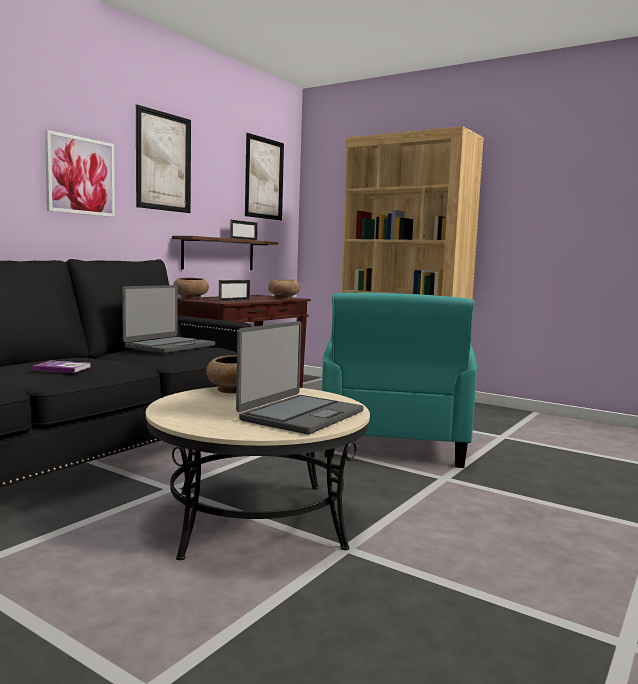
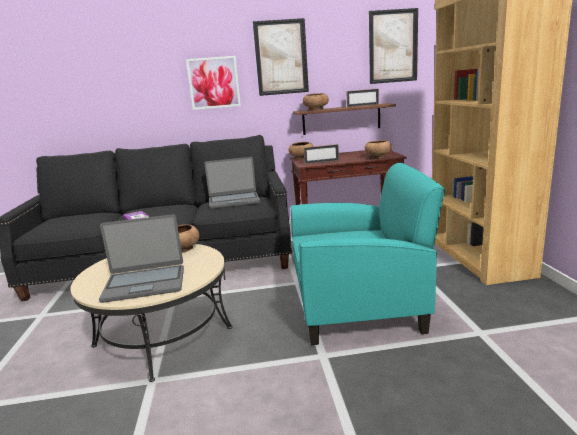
camera: 50 degrees right, 10 degrees up
(204, 236) = (316, 109): none -> brown bowl
(394, 444) = (359, 308): turquoise armchair -> turquoise armchair turned 150 degrees counterclockwise

